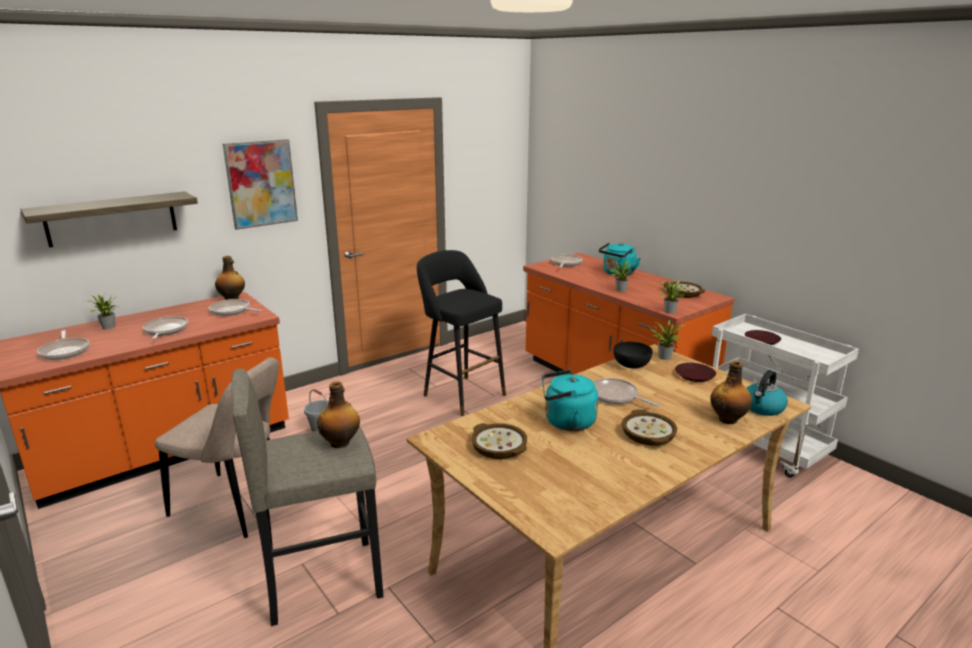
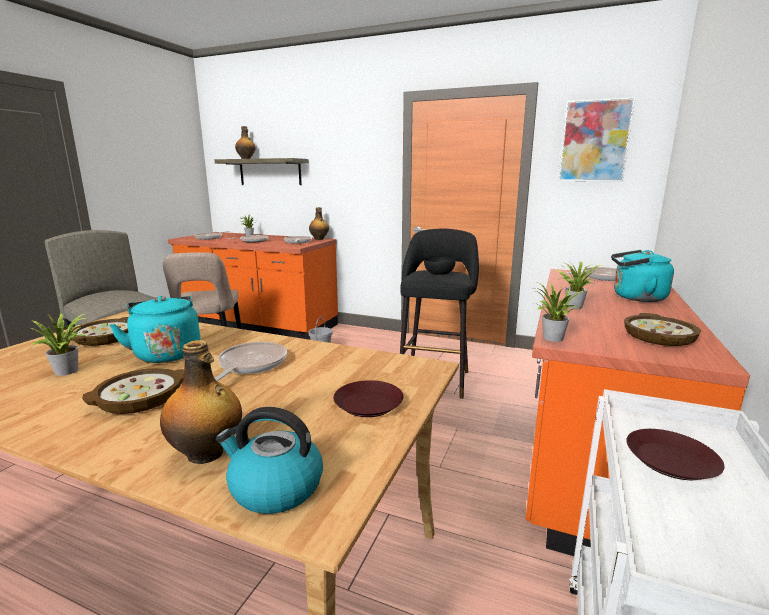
camera: 60 degrees right, 5 degrees down
(261, 183) = (356, 158): picture -> picture (594, 141)
(341, 443) = (120, 300): bottle -> bottle (246, 159)
(631, 365) = (361, 359): black bowl -> black bowl (438, 273)
(663, 356) = (416, 374): potted plant -> potted plant (70, 370)

